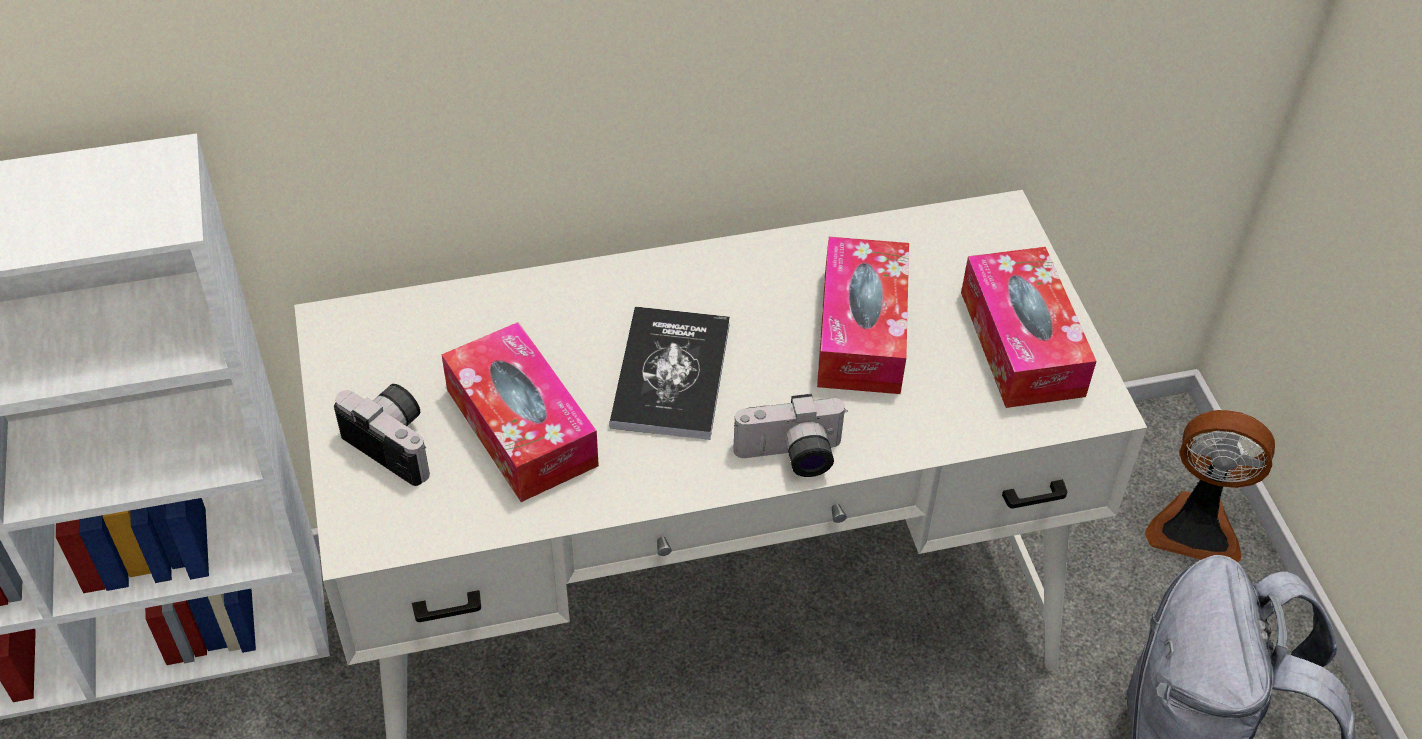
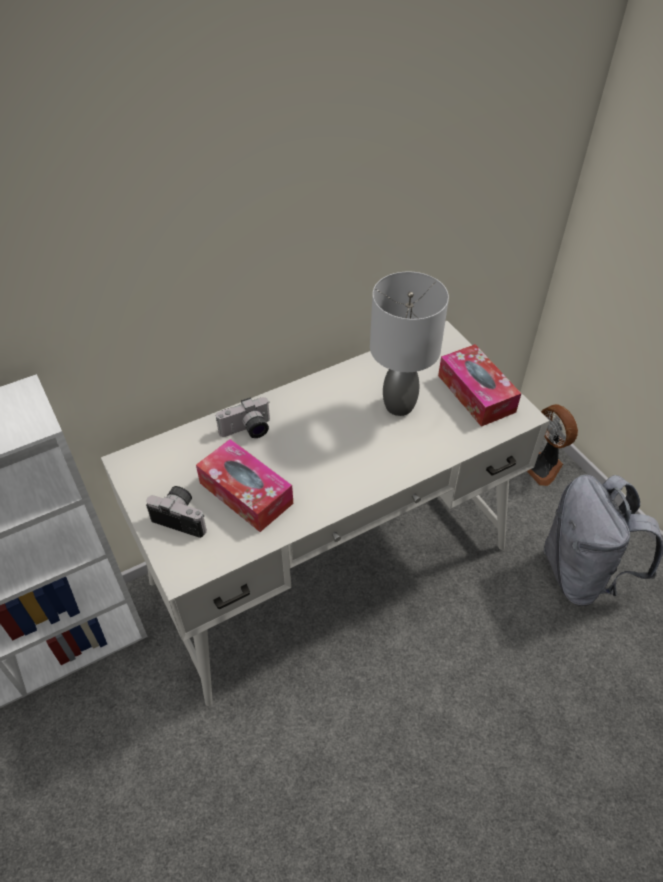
camera: 15 degrees left, 0 degrees up
(671, 375) = (312, 448): book -> none
(790, 457) = (388, 475): camera -> camera (247, 431)
(861, 331) = (398, 405): tissue box -> grey table lamp
(1196, 526) = (542, 465): fan -> fan turned 60 degrees clockwise

